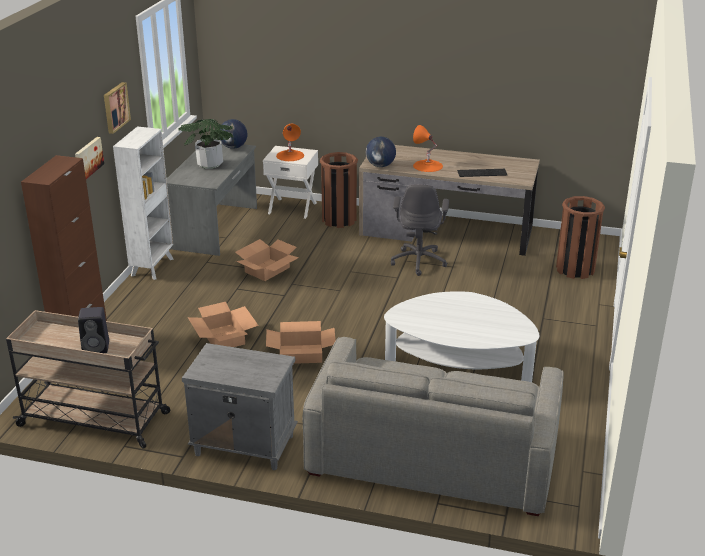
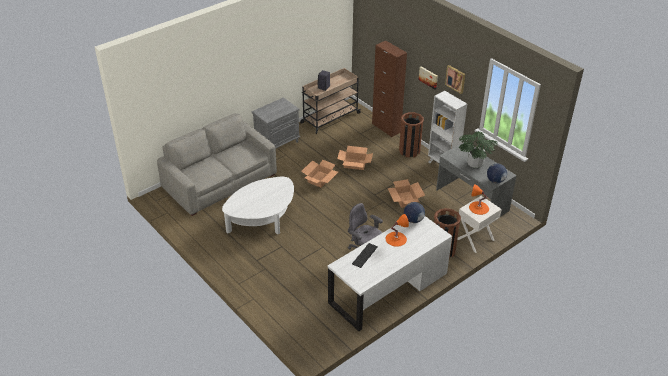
camera: 125 degrees right, 10 degrees up
(446, 231) = (388, 288): brown desk -> white desk
(575, 269) = (293, 315): brown trash can -> brown trash can (409, 151)

